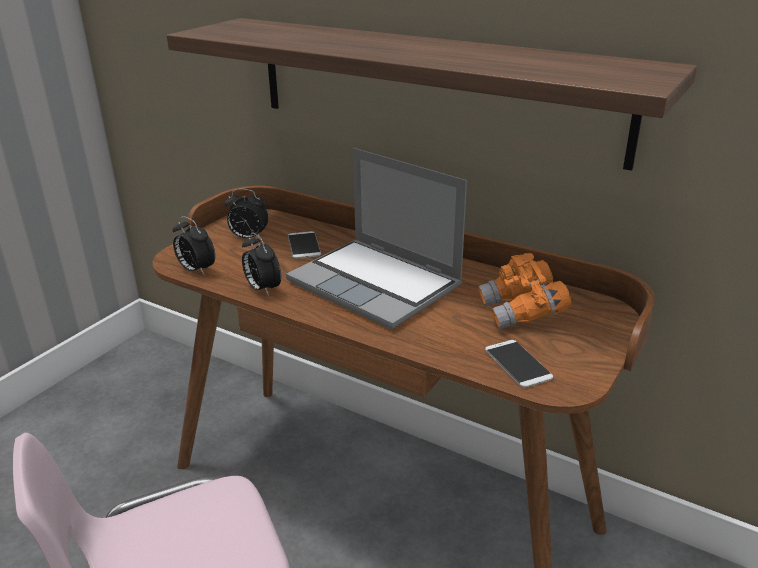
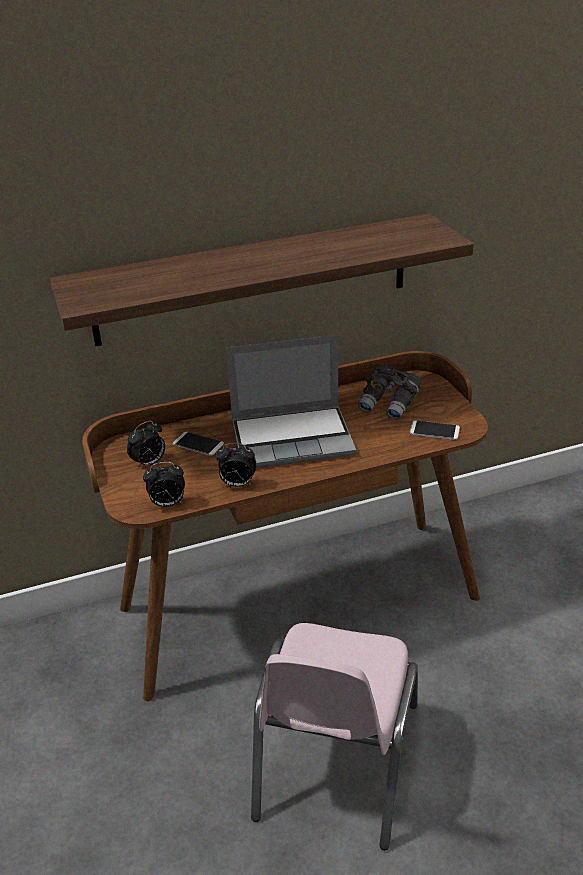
camera: 50 degrees left, 5 degrees up
(522, 313) = (389, 405): orange binoculars -> grey binoculars

